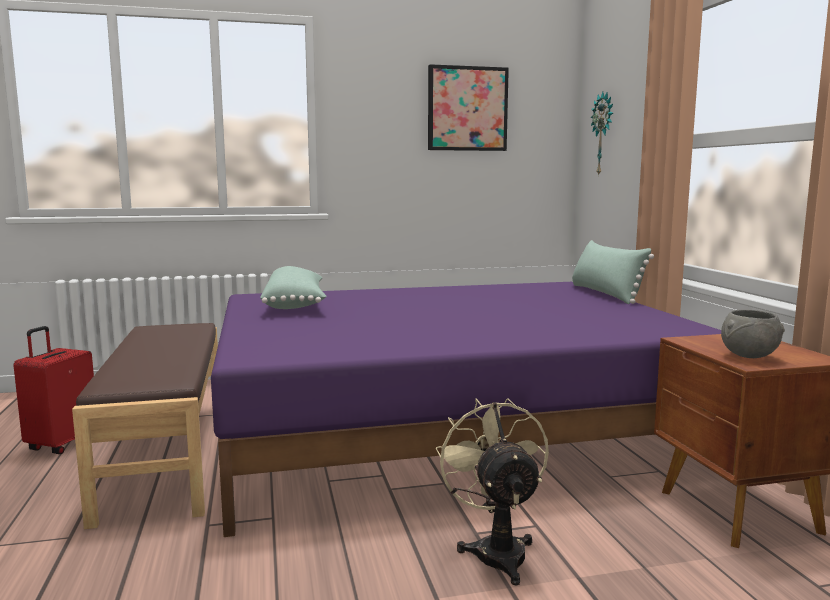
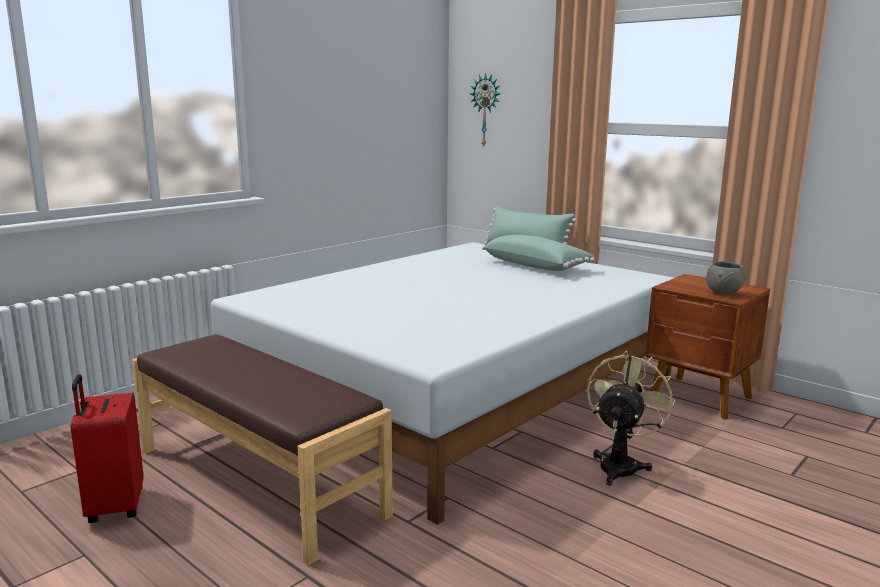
camera: 35 degrees left, 5 degrees up
(296, 304) = (316, 300): green pillow -> green pillow (536, 266)
(447, 431) = (458, 391): purple bed -> white bed
(467, 109) = (370, 84): picture -> none
(496, 550) = (621, 465): beige fan -> beige fan turned 75 degrees clockwise

